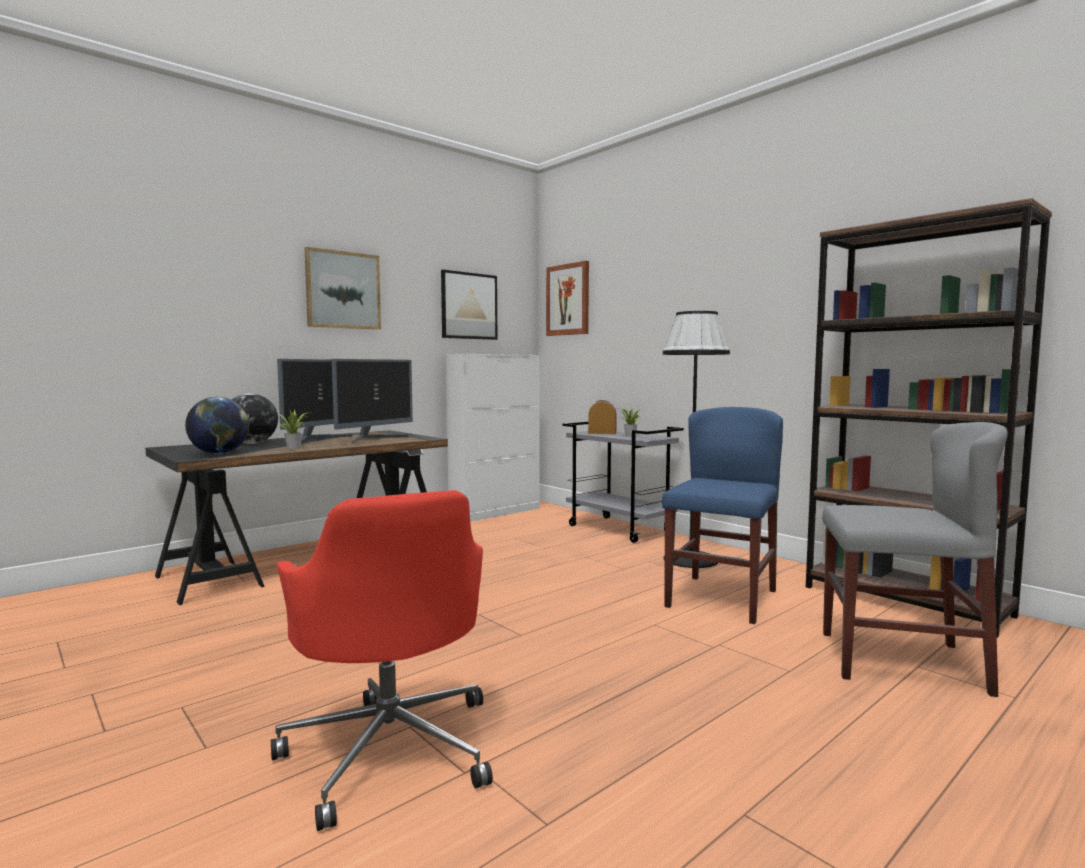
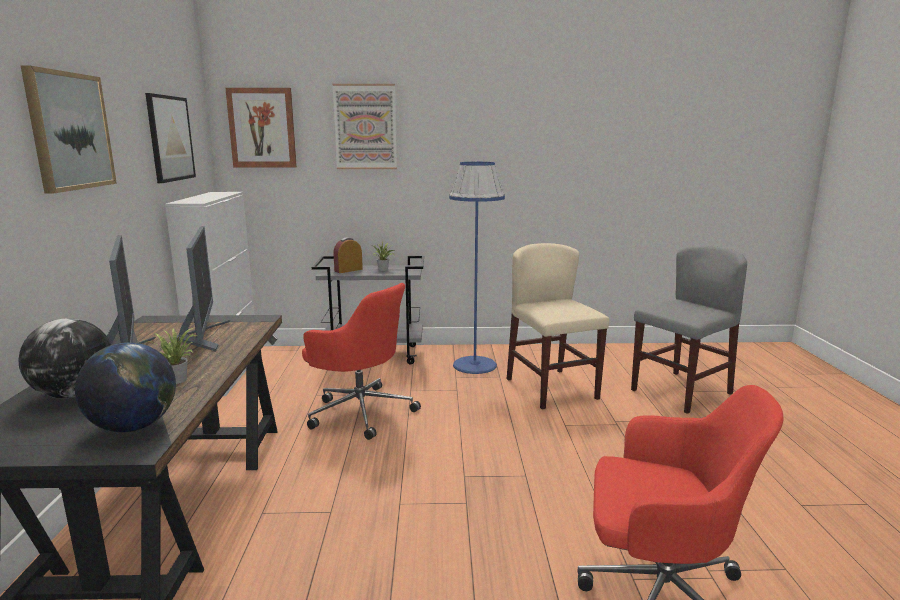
camera: 50 degrees left, 10 degrees up
(517, 555) = (360, 411): none -> red office chair
(641, 290) = (365, 127): none -> picture
(691, 559) = (475, 365): black floor lamp -> blue floor lamp
(721, 598) = (551, 388): blue chair -> beige chair
(905, 601) = (614, 353): brown bookcase -> none

